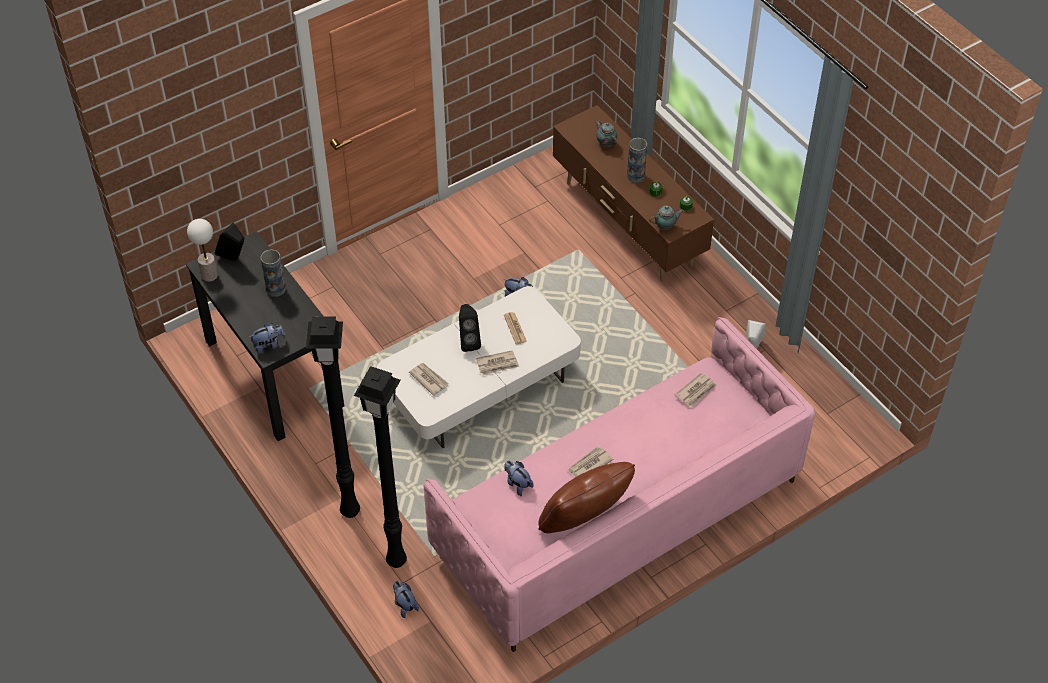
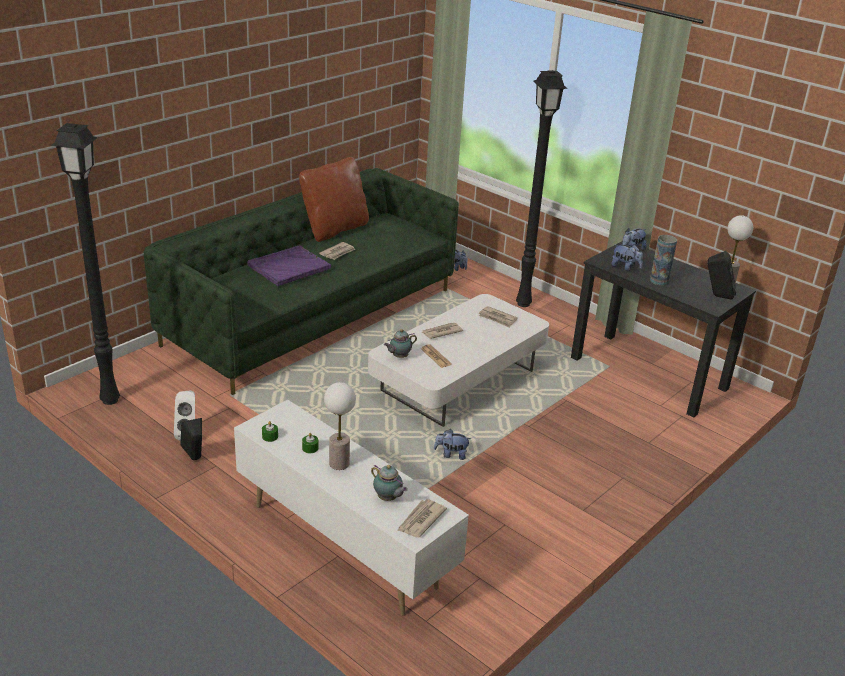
camera: 165 degrees right, 20 degrees down
(398, 560) = (472, 285): black floor lamp -> black floor lamp (108, 401)
(468, 341) = (475, 344): black speaker -> black speaker (195, 459)
(517, 484) = (392, 244): plush toy -> plush toy (625, 267)
(617, 517) = (312, 316): pink sofa -> green sofa
(628, 224) = (344, 544): brown tv stand -> white tv stand
(635, 176) = (339, 463): vase -> table lamp
(651, 440) = (288, 267): none -> purple tray
(666, 227) = (292, 413): teapot -> teapot (399, 357)
(696, 391) = (250, 297): newspaper -> newspaper (420, 520)

